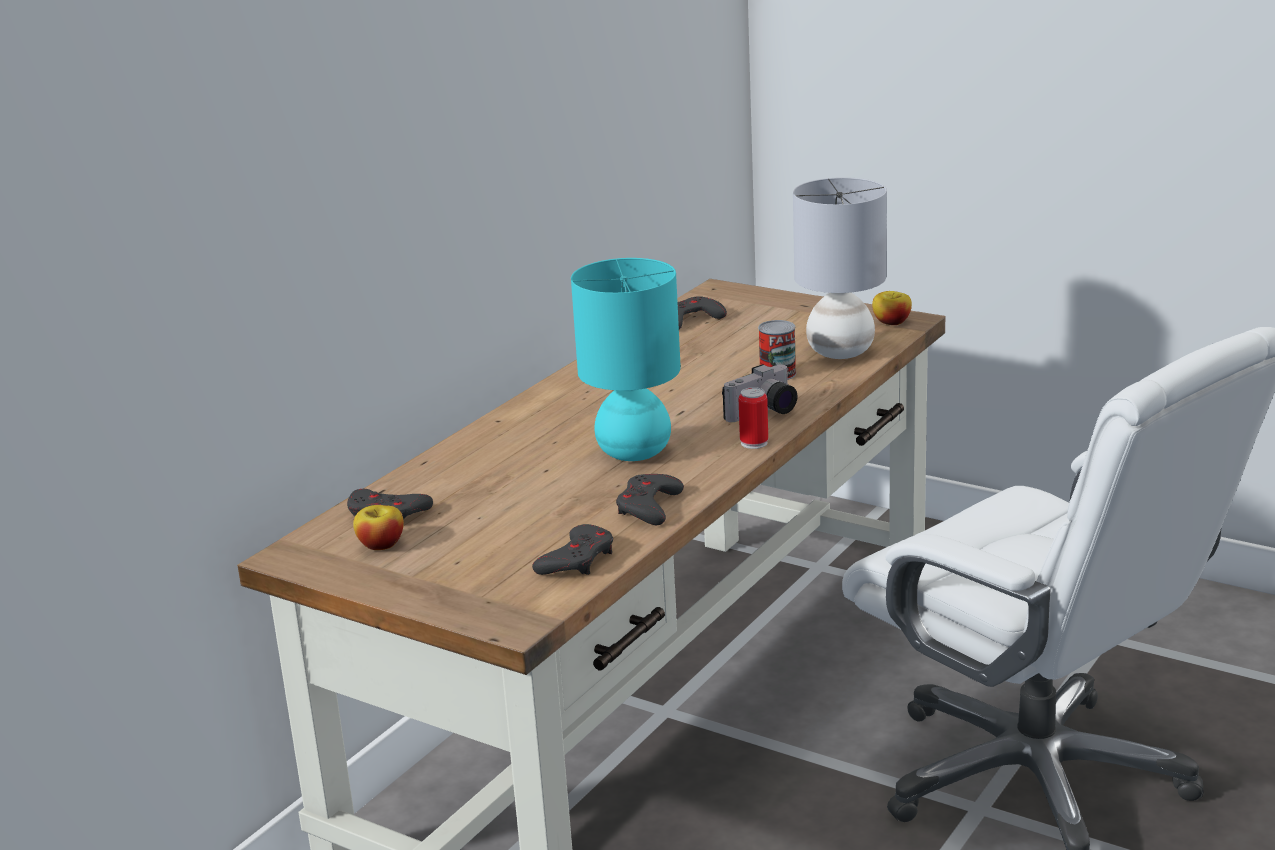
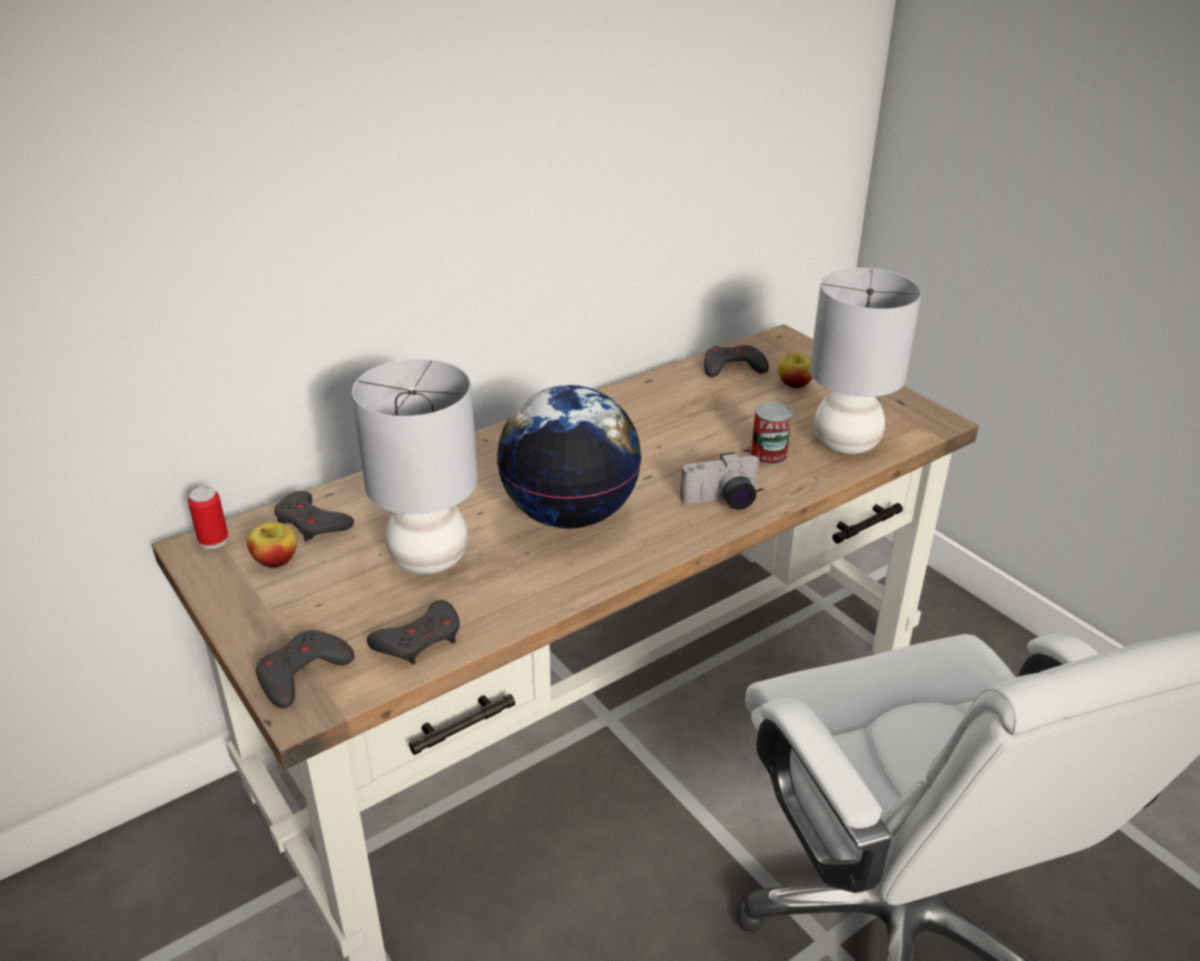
camera: 20 degrees right, 10 degrees up
(532, 509) = (430, 558): none -> grey table lamp
(633, 452) = (570, 514): turquoise table lamp -> globe
(649, 506) = (533, 590): grey game controller -> grey game controller (302, 673)
(754, 443) = (687, 537): can -> can (213, 540)
(891, 322) = (919, 420): apple -> apple (794, 384)

